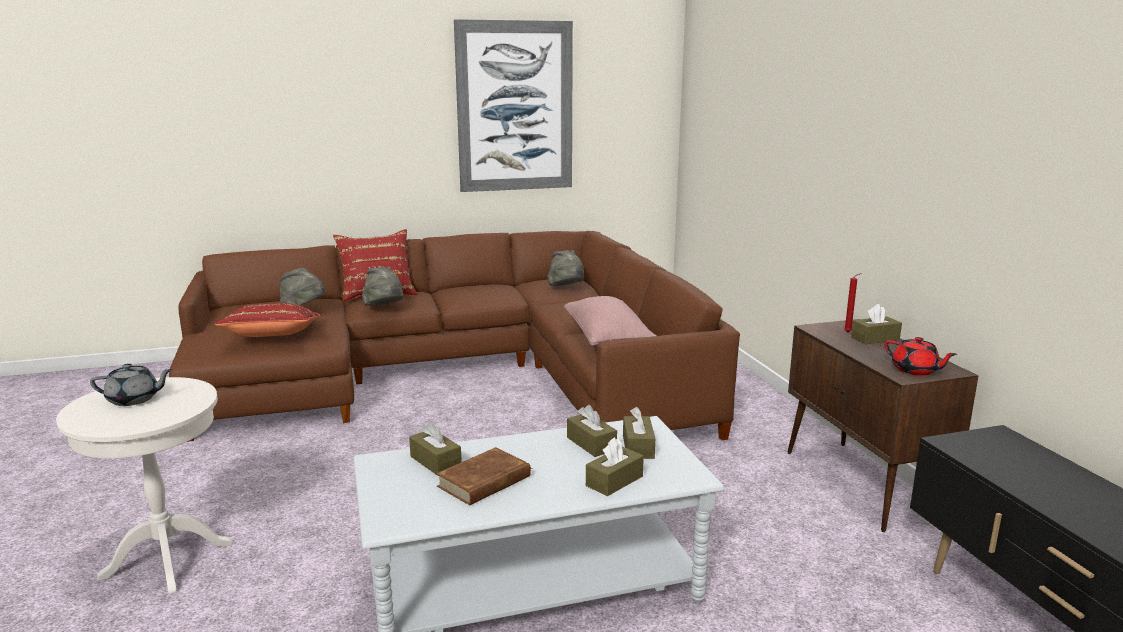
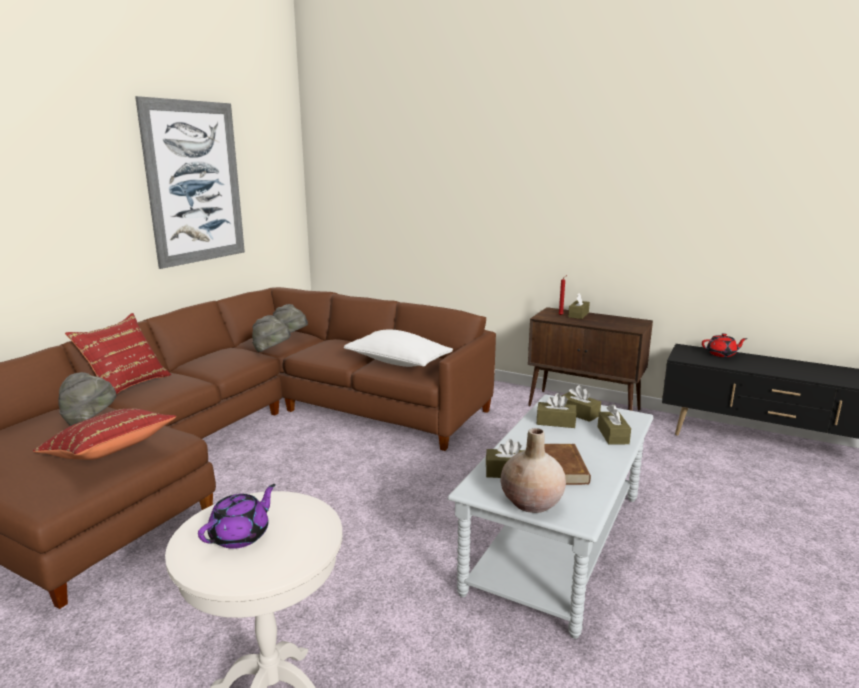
camera: 45 degrees left, 0 degrees up
(134, 399) = (241, 535): grey teapot -> purple teapot
(384, 308) = (171, 393): grey hat -> grey hat (272, 351)
(390, 492) = (532, 502): none -> beige vase
(607, 338) = (398, 362): pink pillow -> white pillow
(915, 370) = (630, 325): red teapot -> red teapot (721, 354)

